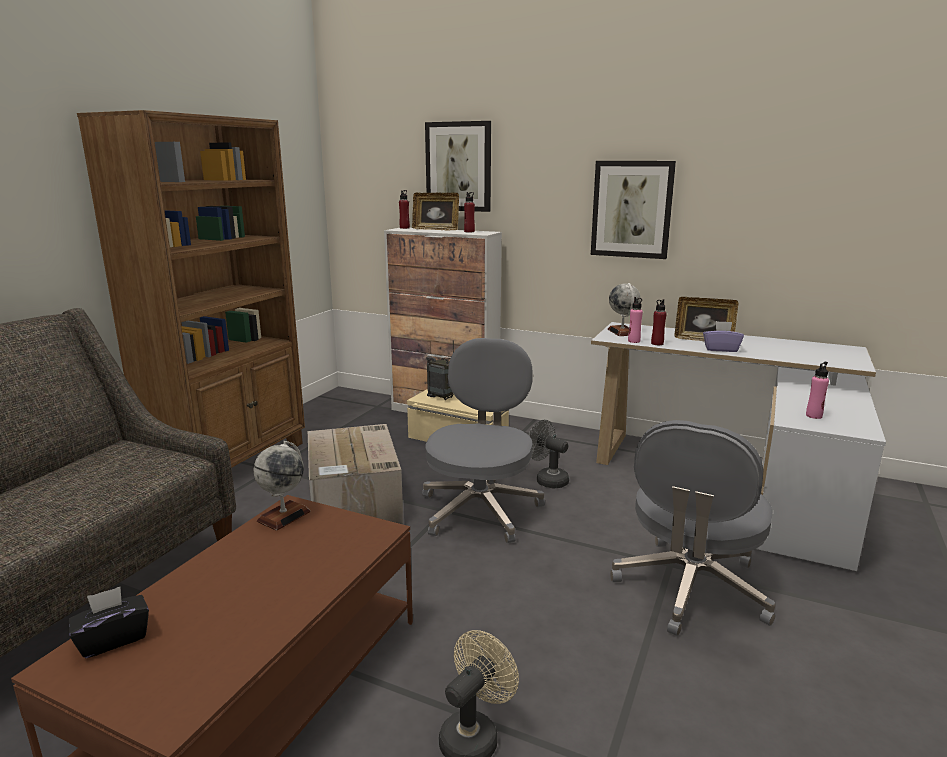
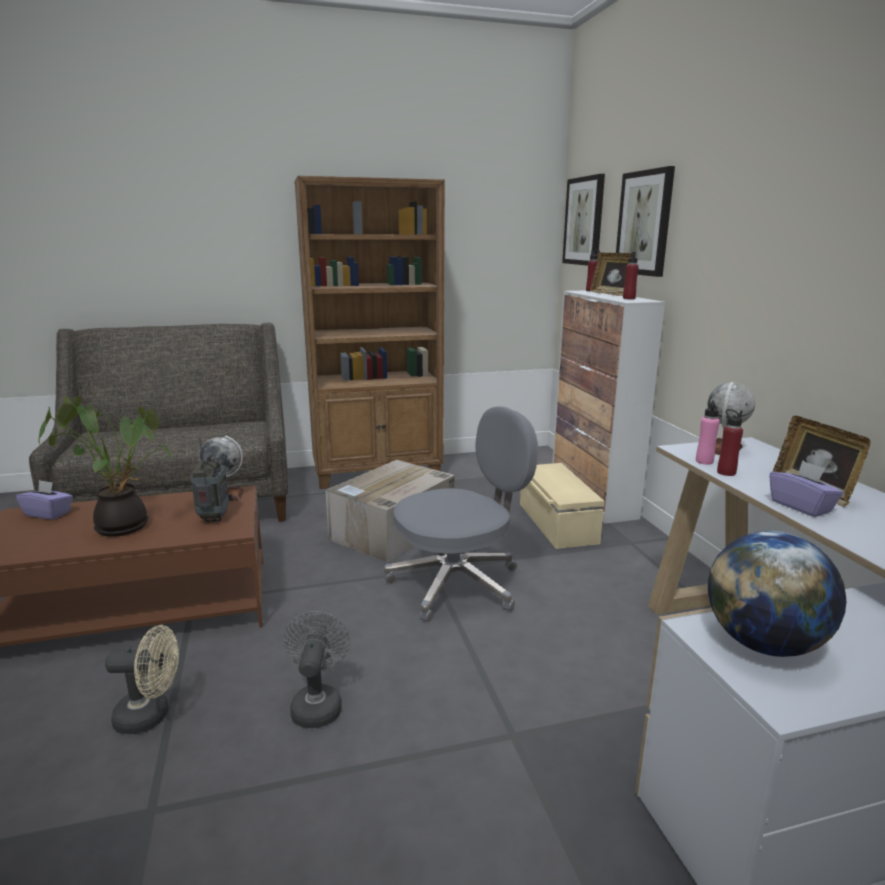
camera: 50 degrees right, 0 degrees up
(113, 639) = (48, 513): black tissue box -> purple tissue box
(256, 589) = (124, 525): none -> potted plant
(442, 398) = (553, 474): radio -> radio (214, 518)
(547, 480) = (563, 593): grey fan -> grey fan (317, 704)
(632, 209) = (795, 281): picture -> picture (584, 221)
(690, 589) = (482, 769): grey office chair -> none
(814, 416) = (764, 644): pink bottle -> globe

